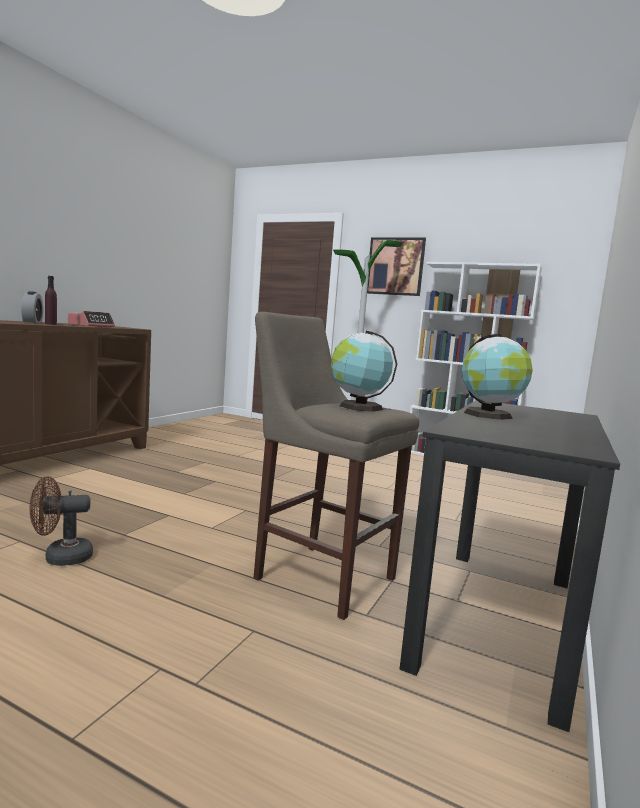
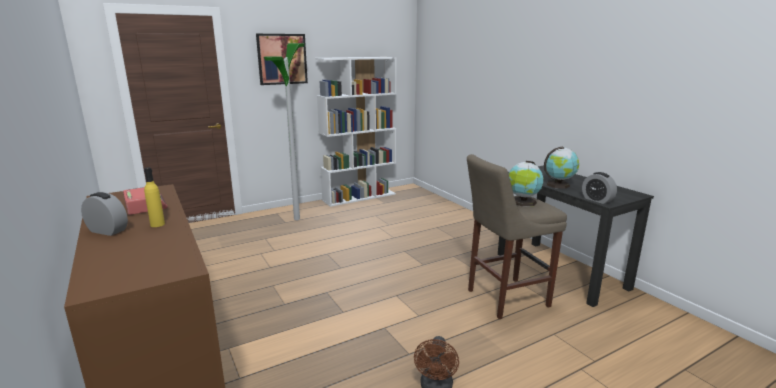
camera: 55 degrees left, 10 degrees up
(50, 324) = (157, 224): purple bottle -> yellow bottle
(455, 427) = (597, 200): none -> alarm clock

